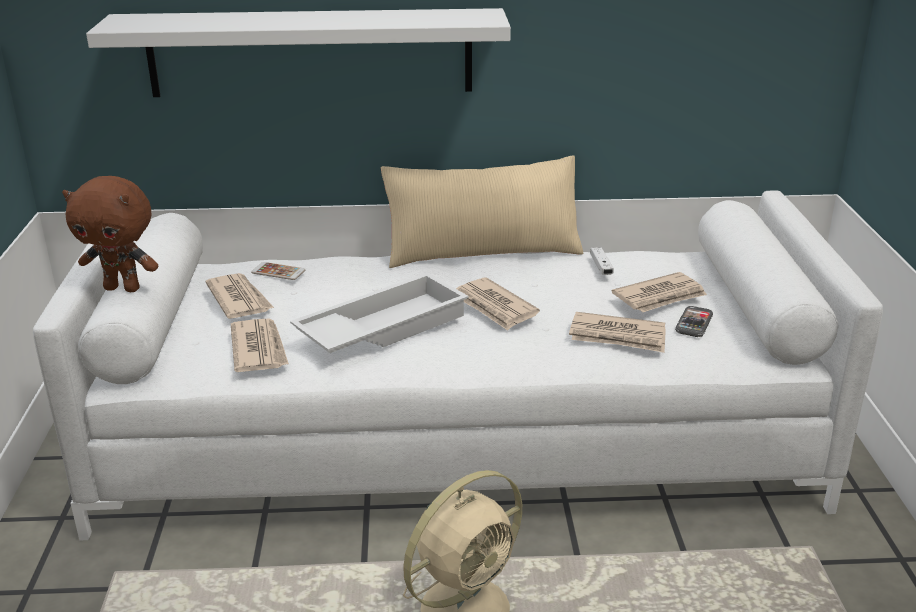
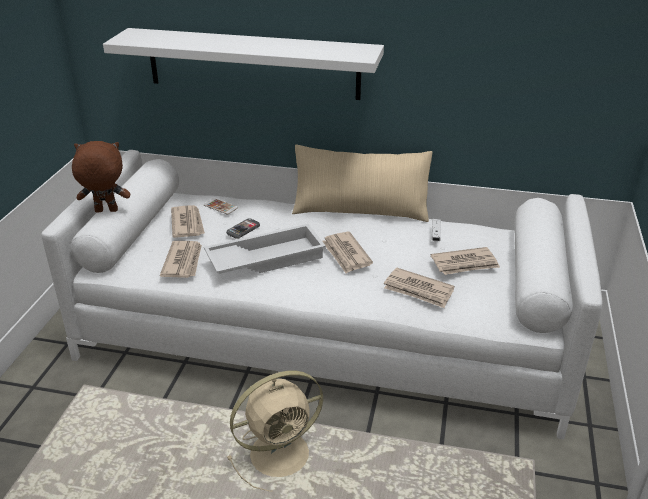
camera: 15 degrees right, 5 degrees up
(123, 288) = (106, 211): brown plush toy -> brown plush toy turned 150 degrees clockwise
(694, 323) = (478, 288): phone -> phone (243, 229)

